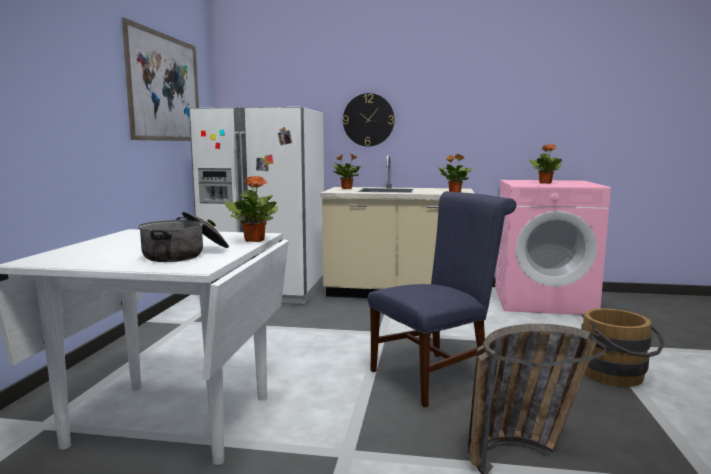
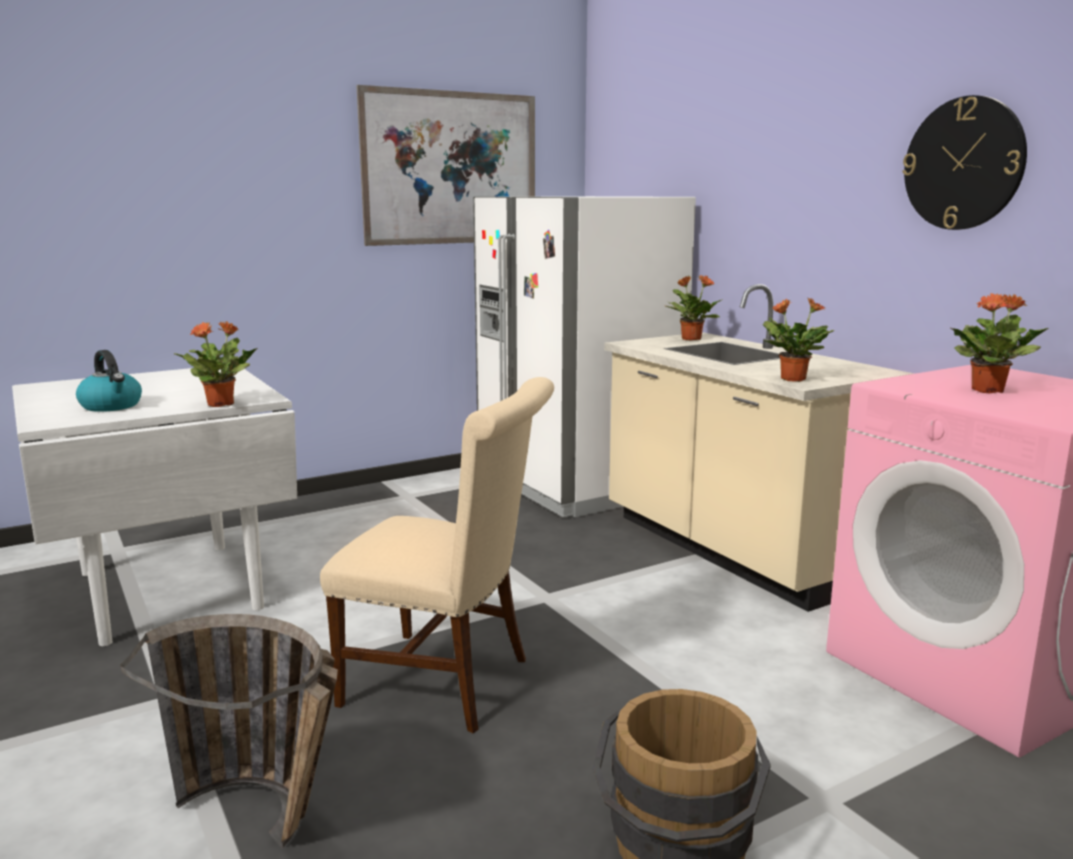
camera: 50 degrees right, 5 degrees up
(185, 254) = (112, 406): cooking pot -> kettle
(368, 120) = (761, 211): wall clock -> wall clock (963, 164)
(436, 375) = (448, 682): blue chair -> beige chair

